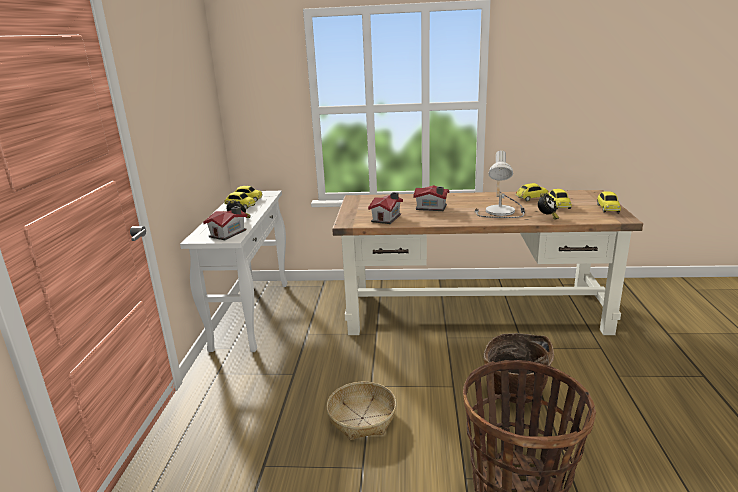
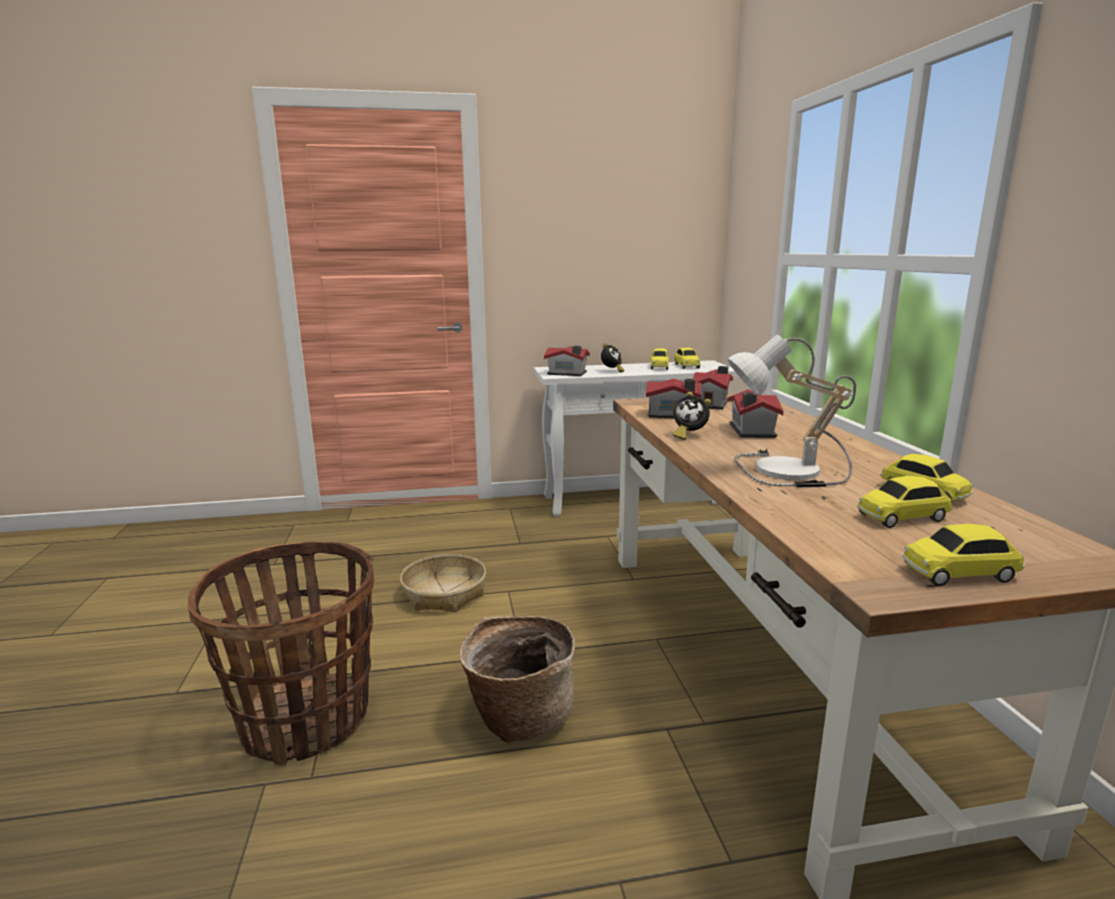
camera: 75 degrees right, 5 degrees down
(365, 207) = (712, 403): none -> toy house
(547, 217) = (790, 505): alarm clock -> alarm clock (688, 435)

